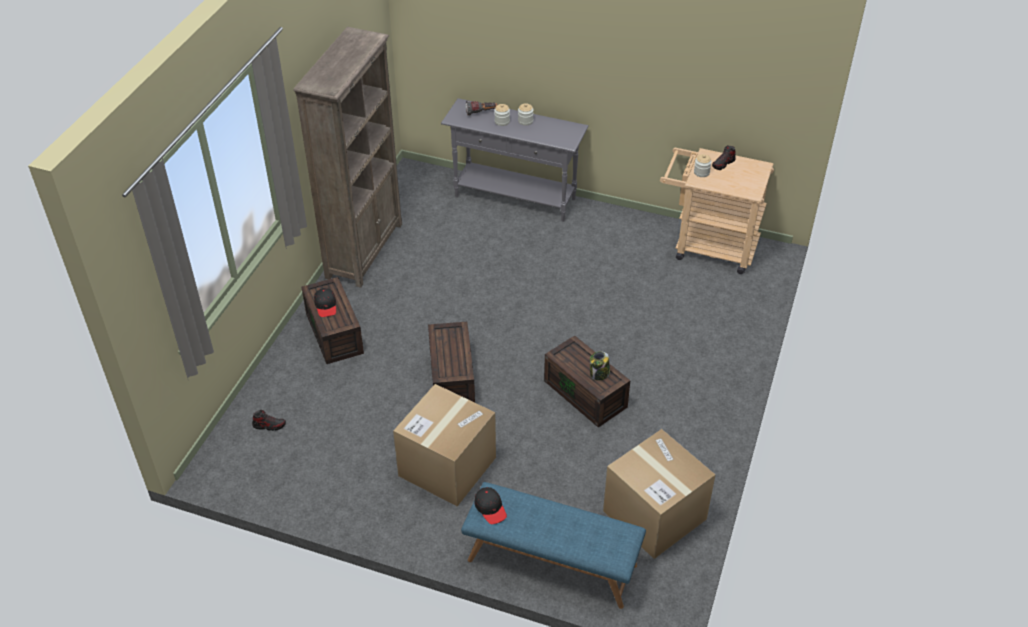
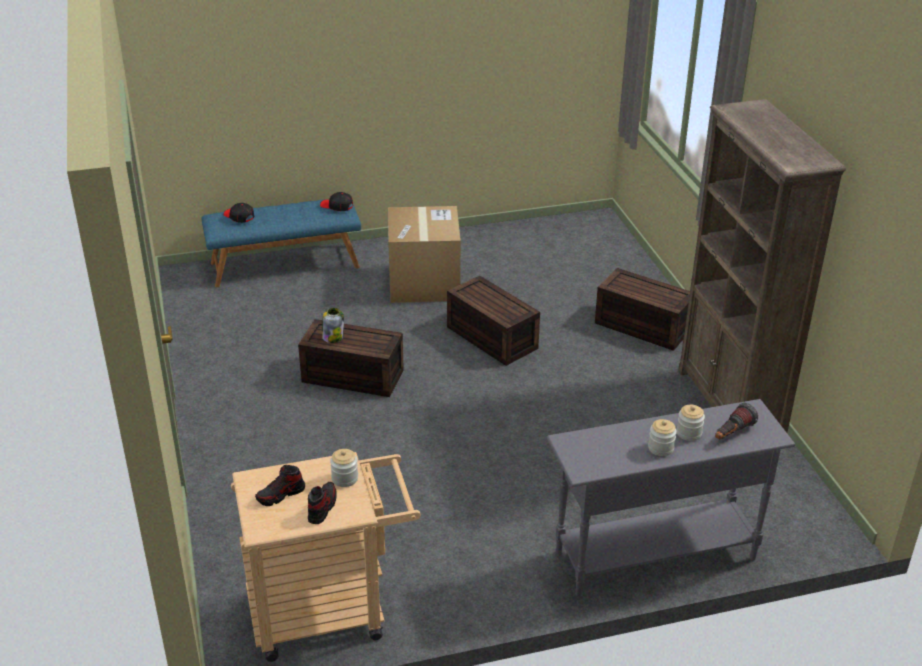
camera: 145 degrees right, 10 degrees down
(269, 425) = (596, 253): shoe -> shoe (281, 495)
(326, 306) = (650, 288): black cap -> black cap (239, 216)
(654, 515) = (220, 318): cardboard box -> none

